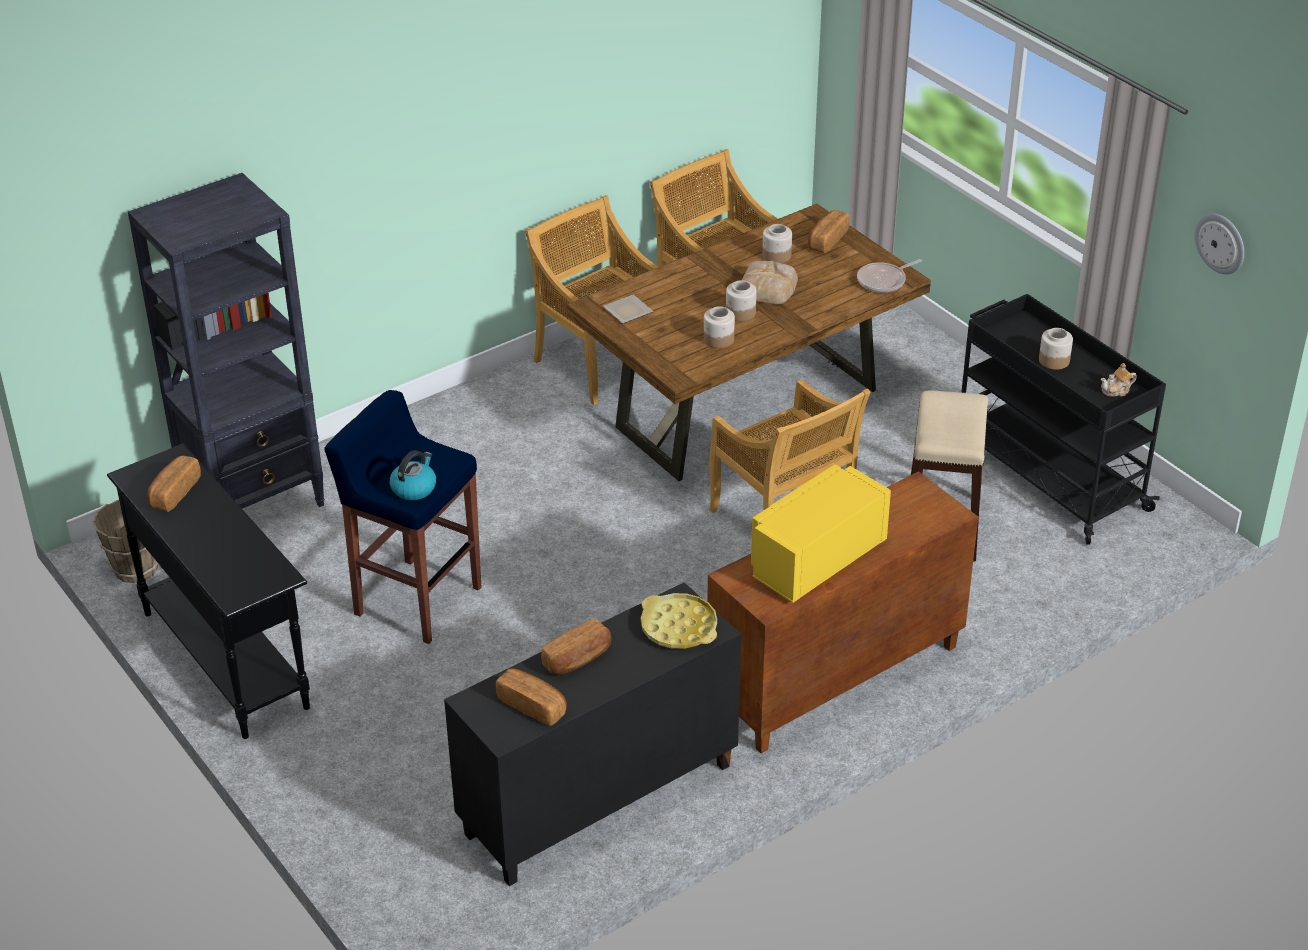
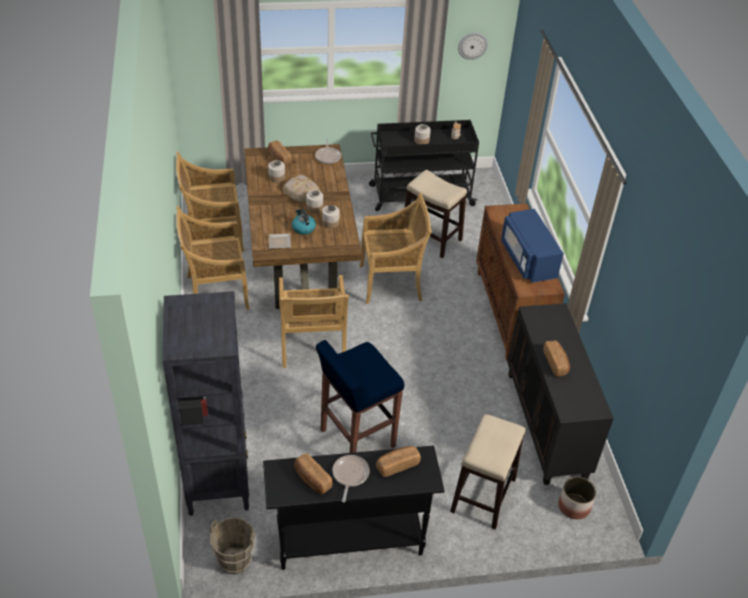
camera: 65 degrees left, 5 degrees up
(201, 522) = (350, 475): none -> frying pan
(395, 770) = (483, 496): none -> stool
(414, 488) = (381, 373): kettle -> kettle (303, 228)
(442, 884) = (574, 506): none -> planter
(533, 705) = (582, 391): bread -> bread (397, 465)
(569, 491) = (312, 346): none -> beige chair
(679, 627) = (551, 320): yellow tray -> none
(816, 559) = (527, 259): yellow microwave -> blue microwave

